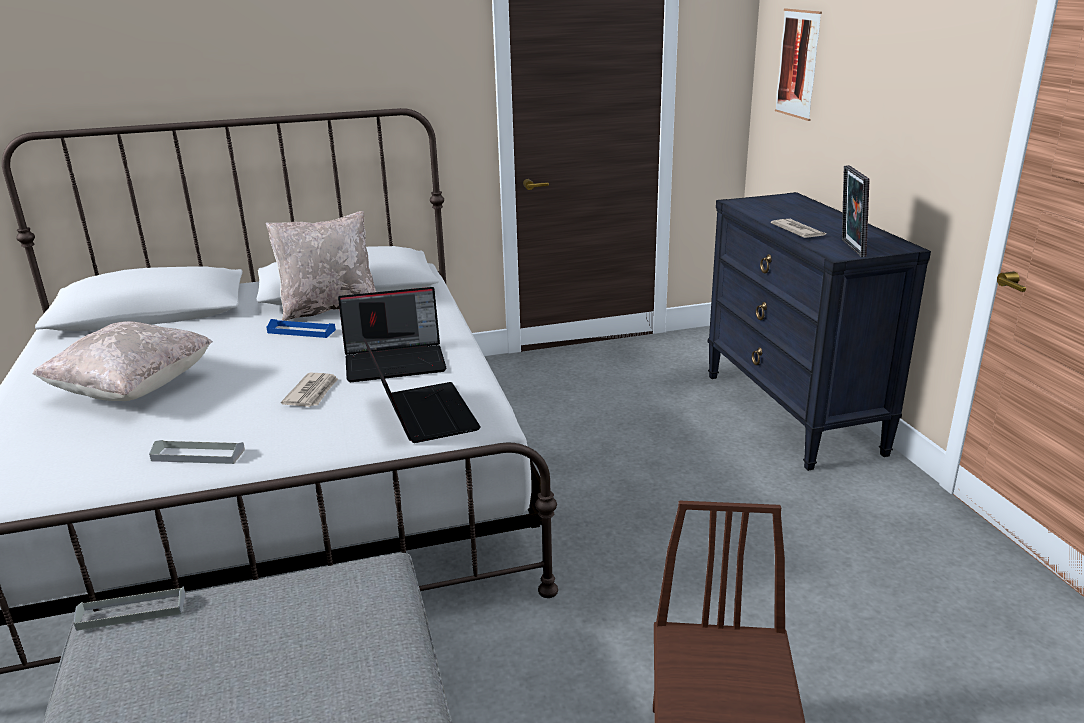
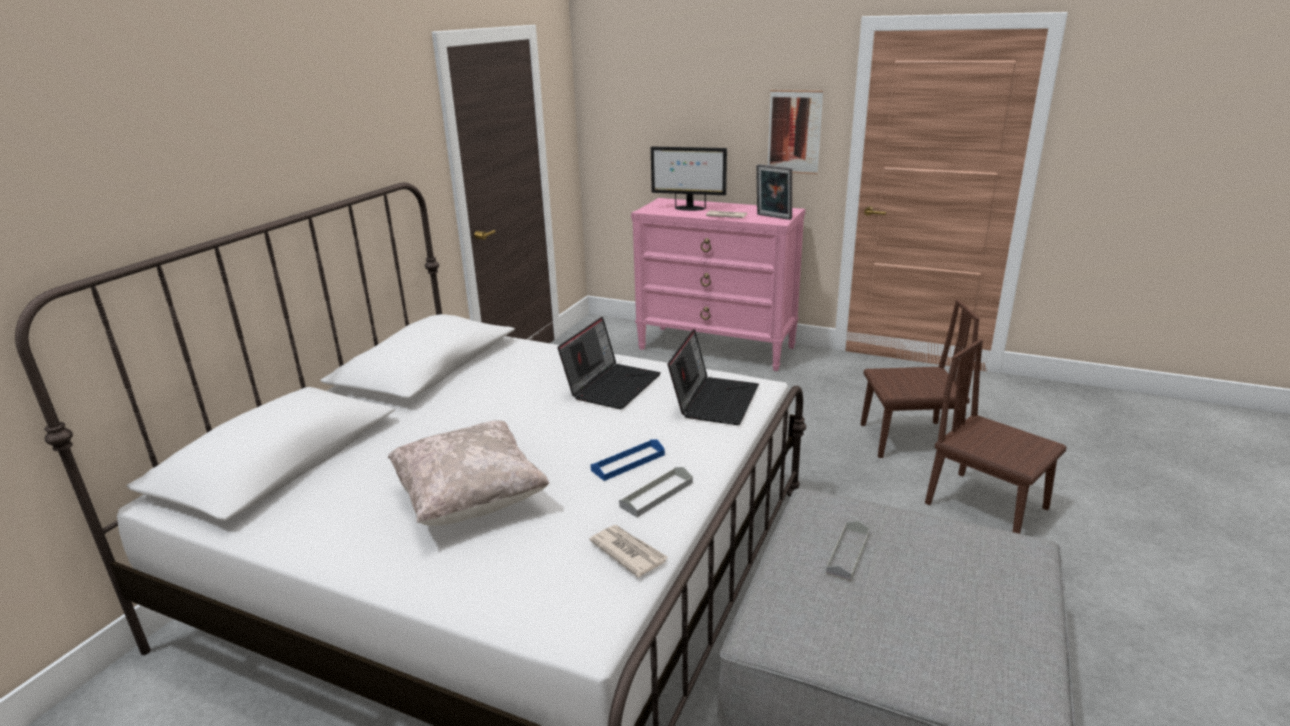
camera: 50 degrees left, 0 degrees up
(132, 612) = (762, 616): grey tray -> grey tray (848, 553)
(301, 331) = (485, 403): blue tray -> blue tray (628, 462)
(312, 393) = (615, 426): newspaper -> newspaper (628, 552)
(329, 308) = (458, 381): beige pillow -> none
(422, 414) = (714, 400): laptop -> laptop turned 90 degrees clockwise
(787, 211) = (688, 208): none -> monitor
(792, 413) = (717, 348): black dresser -> pink dresser
(797, 634) = (908, 439): none -> brown chair
(798, 64) = (635, 106): picture -> picture (794, 132)

